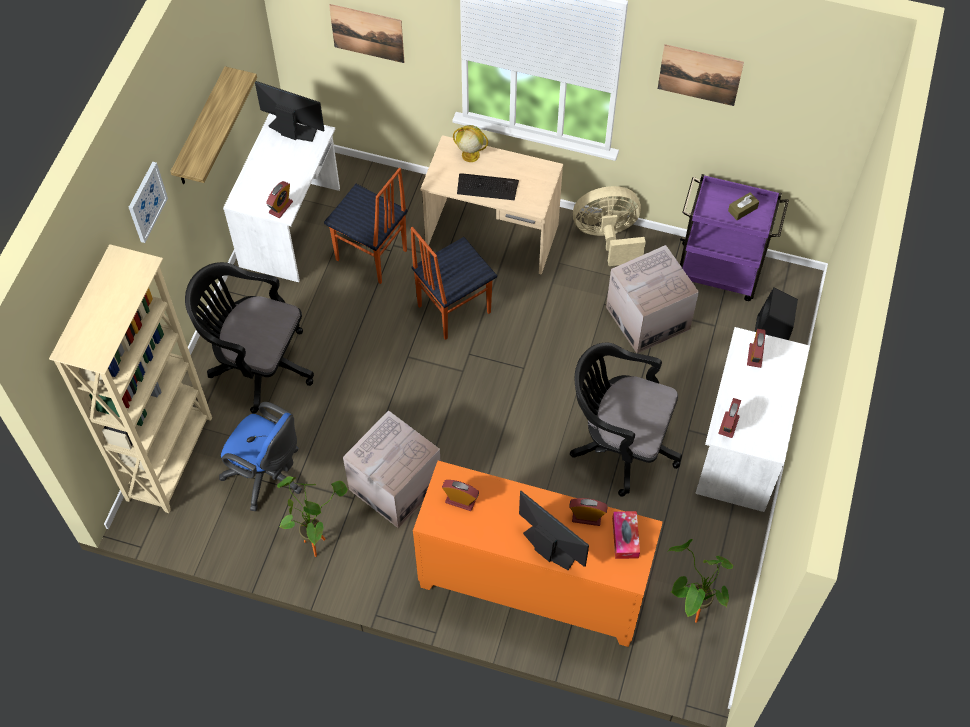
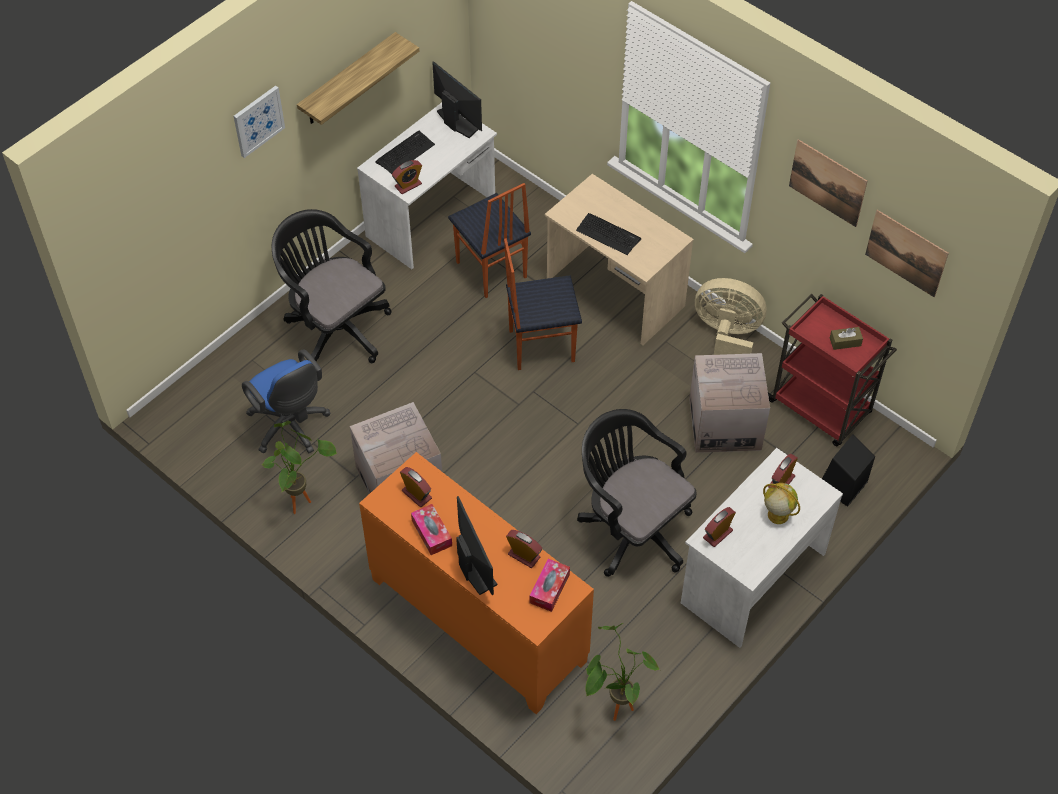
camera: 25 degrees right, 5 degrees down
(171, 458) = (216, 378): beige bookcase -> none
(261, 177) = (405, 153): none -> keyboard
(367, 33) = (547, 48): picture -> picture (906, 253)
(470, 155) = (608, 200): globe -> globe (777, 515)
(494, 531) = (432, 533): none -> tissue box
(719, 272) = (821, 408): purple cart -> red cart

